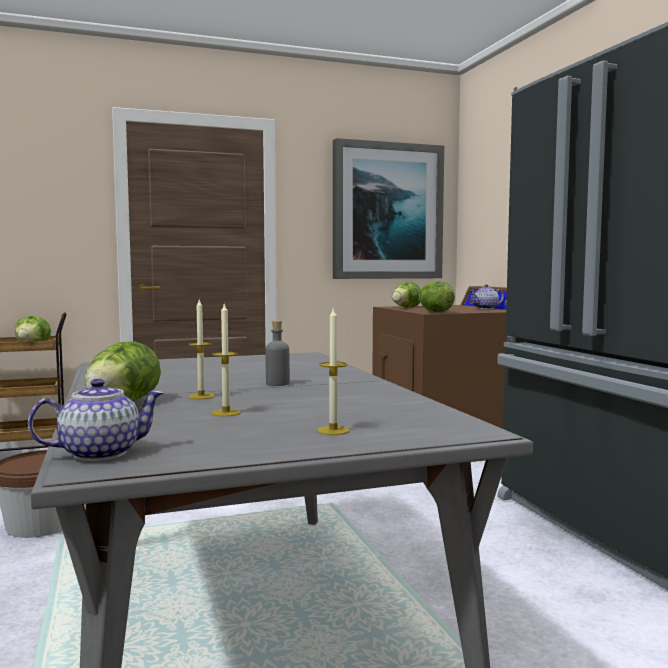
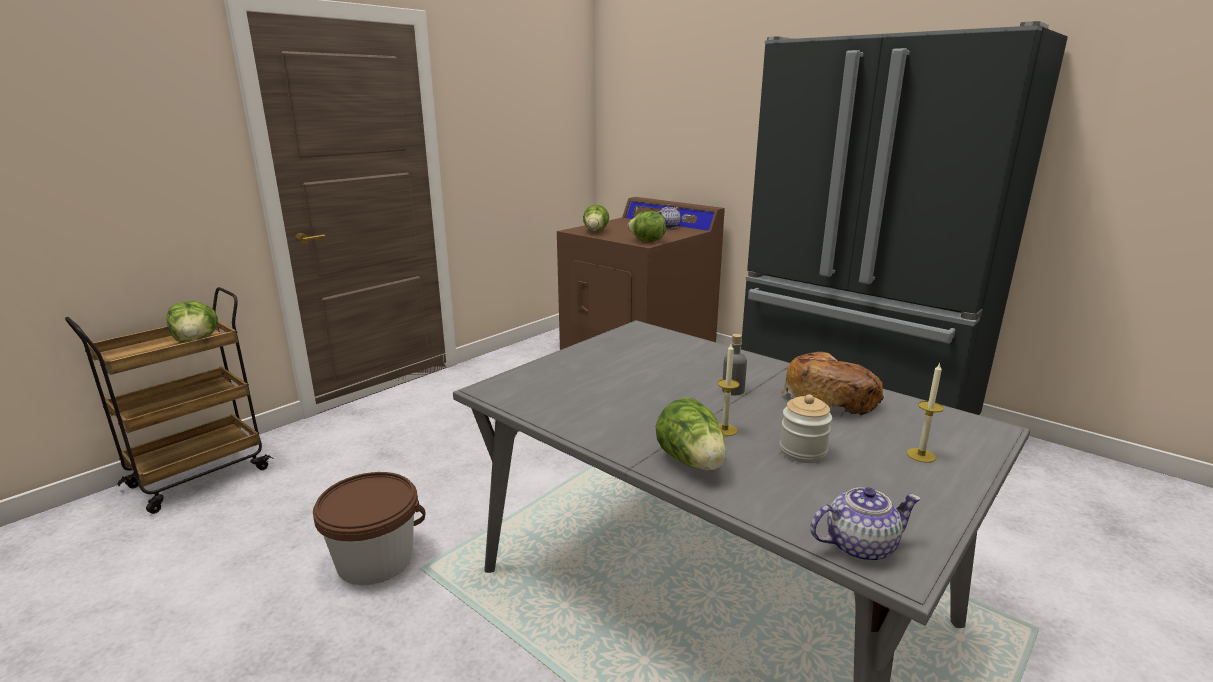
camera: 30 degrees left, 15 degrees up
(99, 453) = (859, 546): teapot -> teapot turned 45 degrees clockwise
(226, 413) = (802, 452): candle -> jar
(355, 396) = (829, 398): none -> bread
(387, 211) = (539, 119): picture -> none

